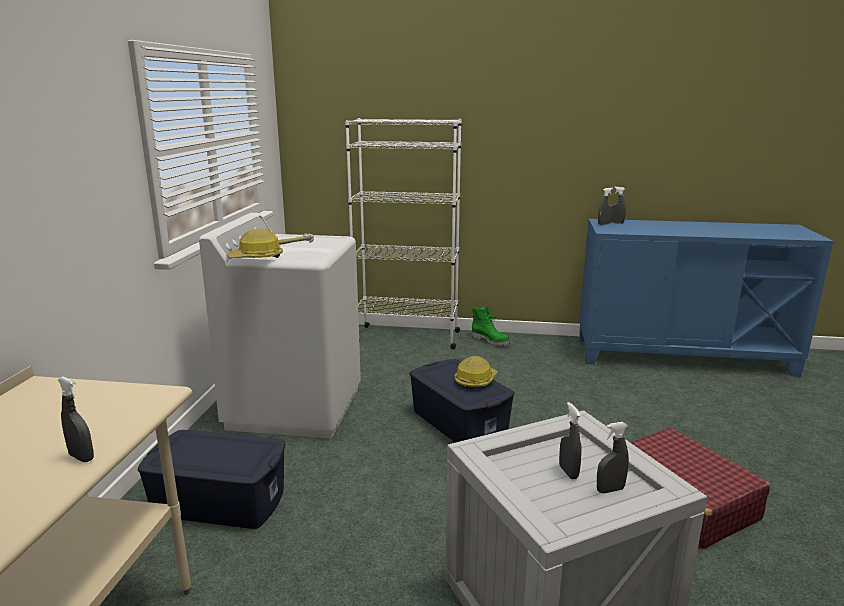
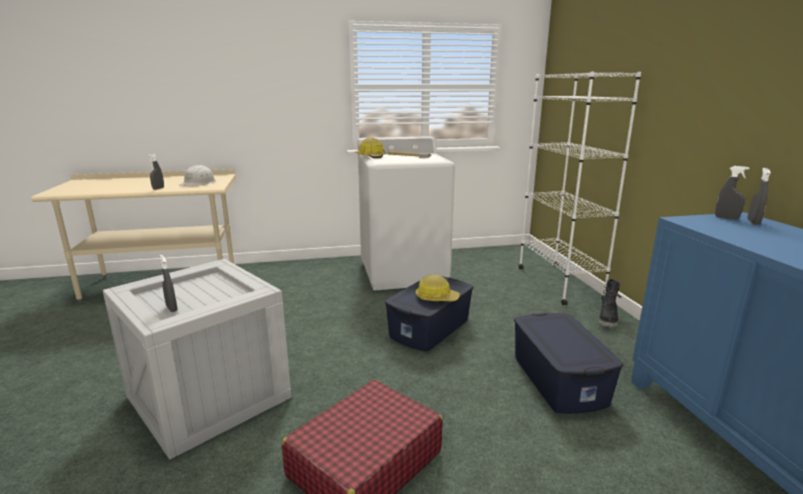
camera: 70 degrees right, 0 degrees up
(87, 411) = (198, 183): none -> white hard hat
(220, 501) = (295, 279): blue storage box -> blue storage box (559, 379)
(490, 341) = (608, 319): green boot -> black boot
(568, 472) = (196, 295): grey spray bottle -> none

